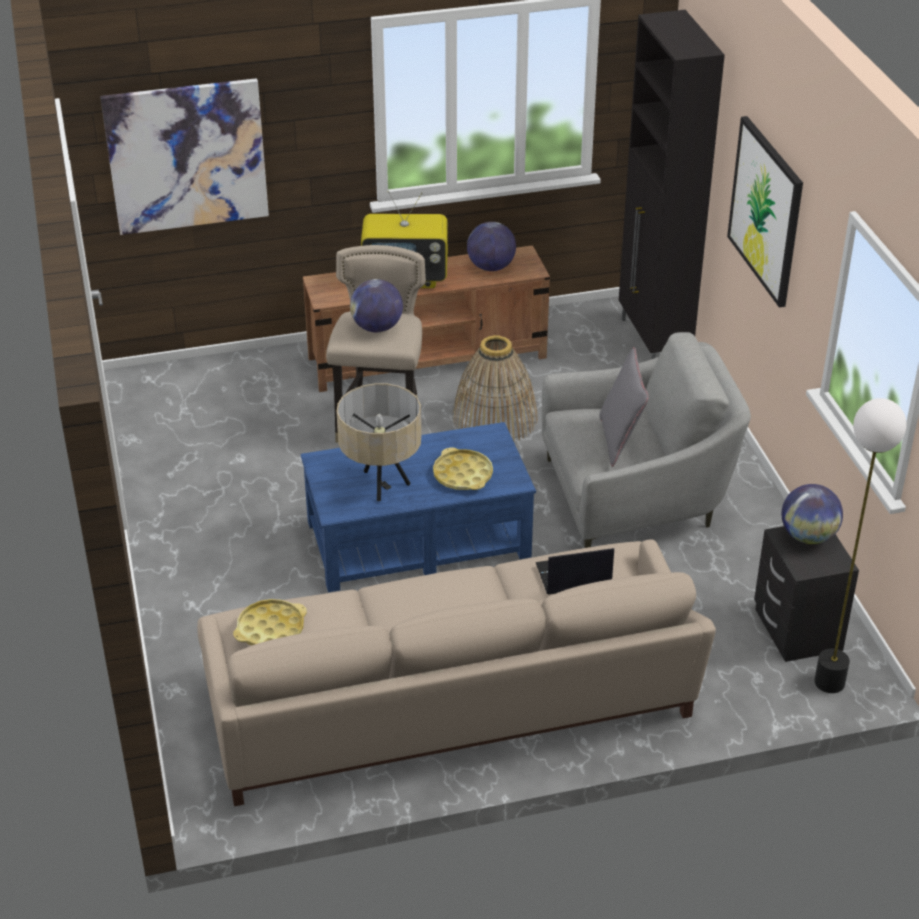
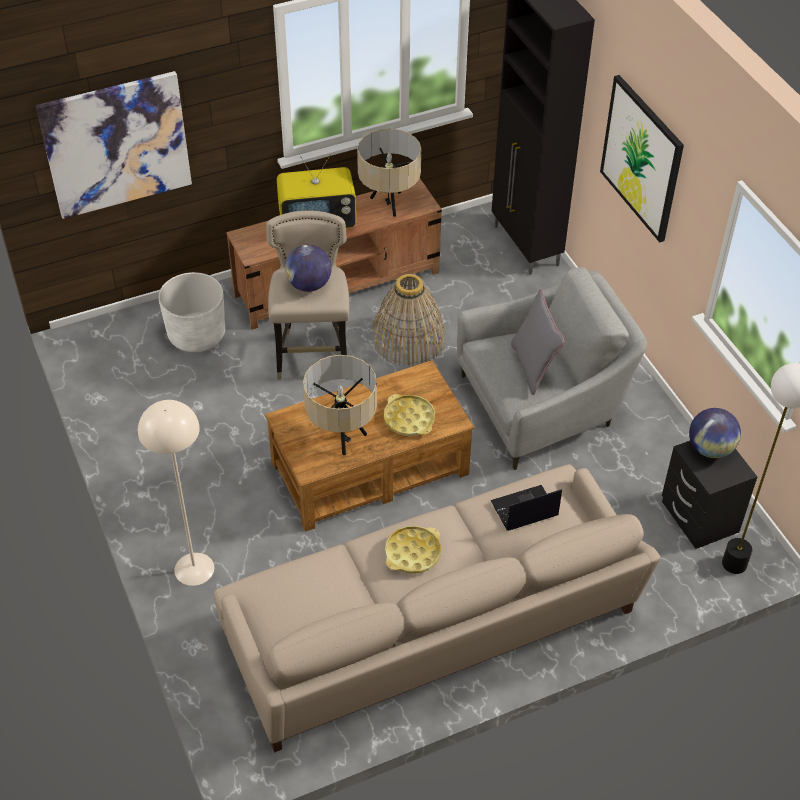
camera: 10 degrees left, 10 degrees up
(192, 614) = (194, 568): none -> beige floor lamp
(257, 391) = (196, 335): none -> white planter
(270, 629) = (282, 597): yellow tray -> yellow tray (412, 553)
(416, 538) = (368, 468): blue coffee table -> brown coffee table
(491, 267) = (389, 205): globe -> beige table lamp

